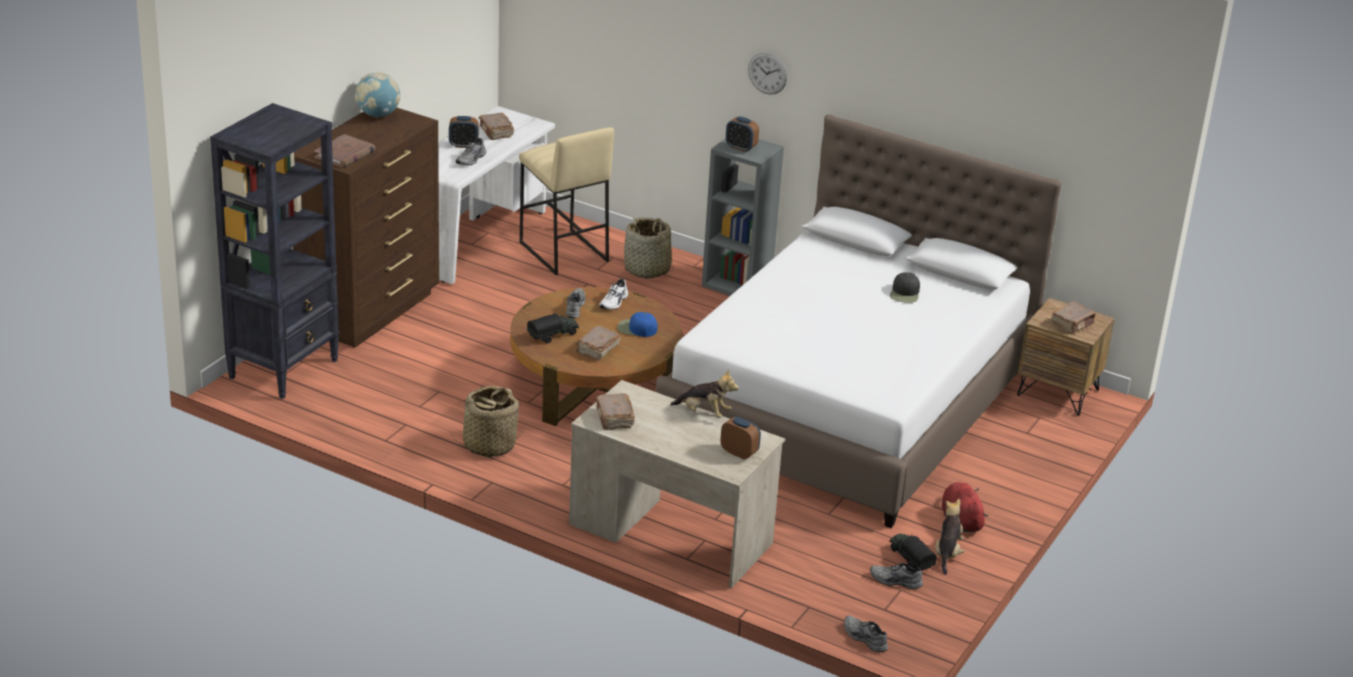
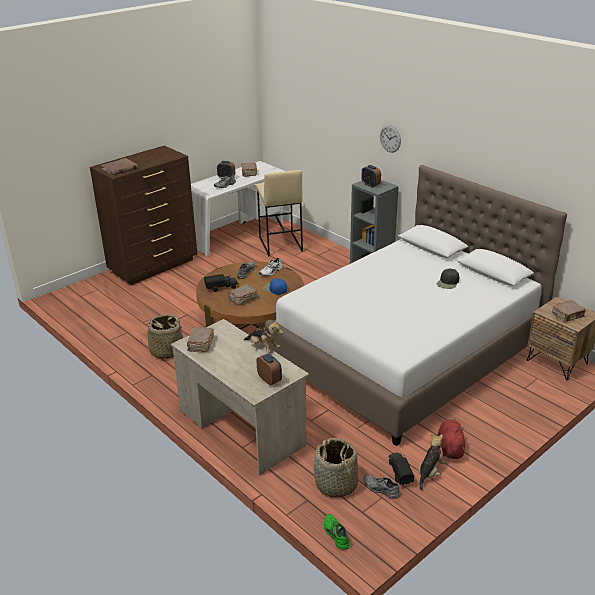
camera: 20 degrees right, 0 degrees up
(284, 368) = (85, 292): black bookcase -> none
(378, 115) = (157, 151): globe -> none
(647, 269) = (322, 258): basket -> basket (336, 485)
(863, 638) = (335, 534): grey shoe -> green shoe

